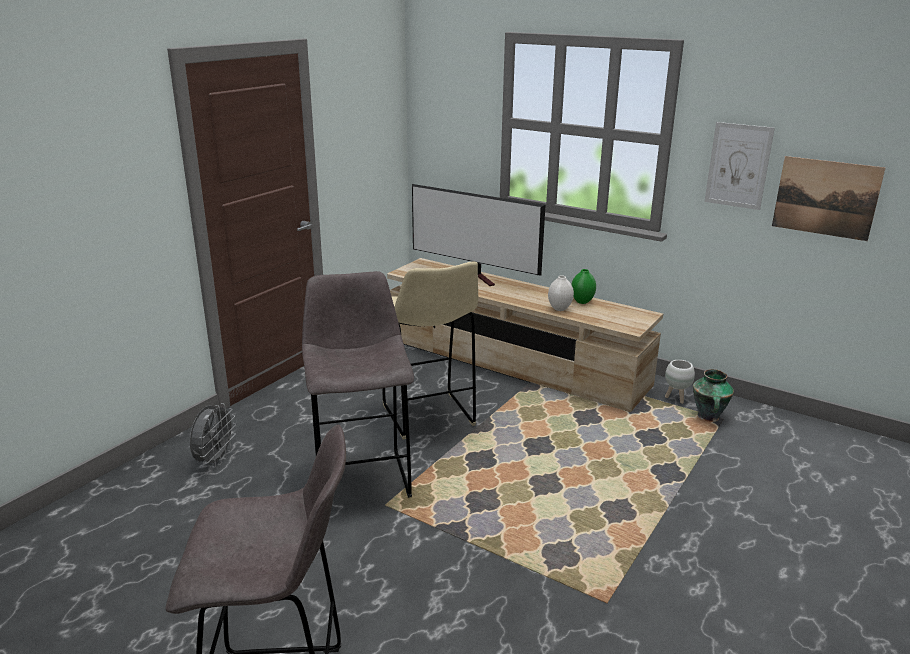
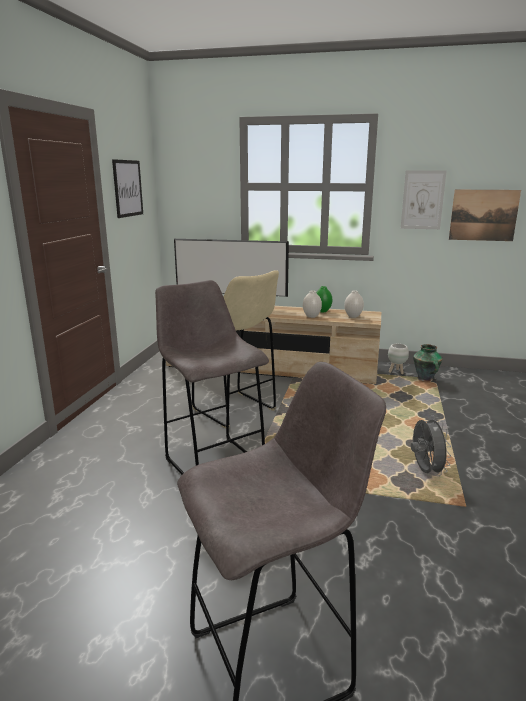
camera: 20 degrees left, 5 degrees down
(215, 460) = (69, 475): grey fan -> grey fan (425, 471)
(356, 122) = (128, 188): none -> picture
(615, 317) = (353, 316): none -> white vase

